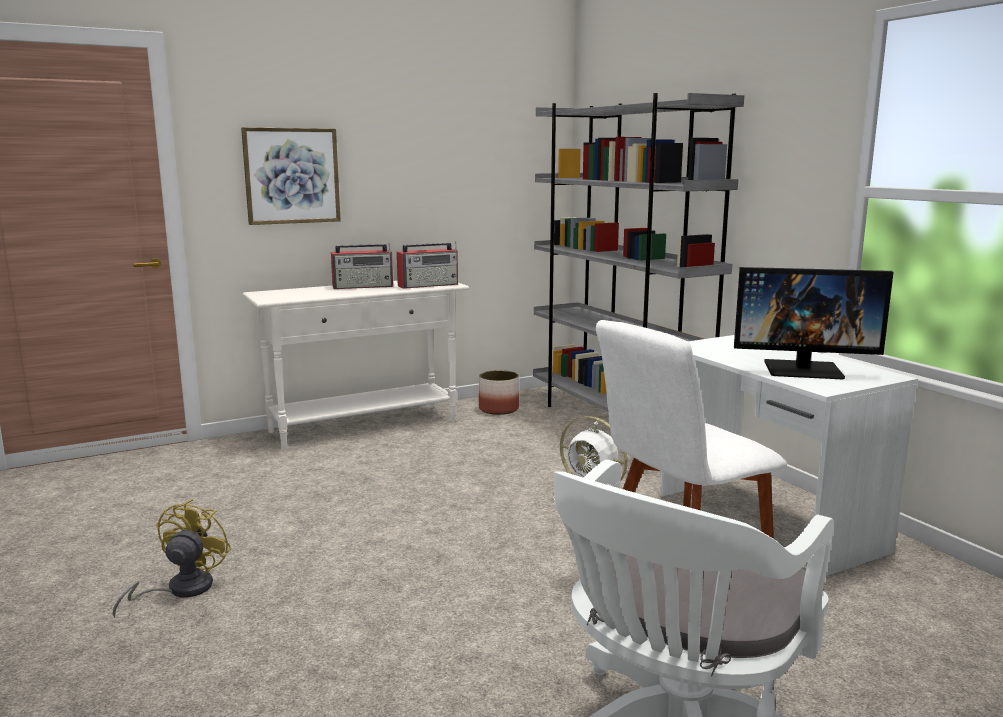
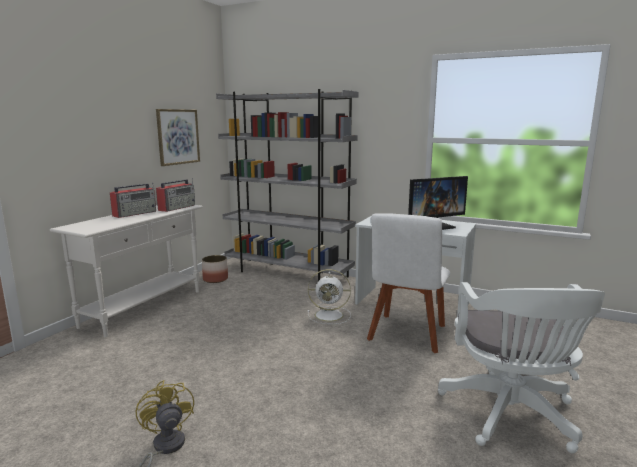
camera: 35 degrees left, 0 degrees up
(292, 176) = (75, 139): picture -> picture (178, 137)

